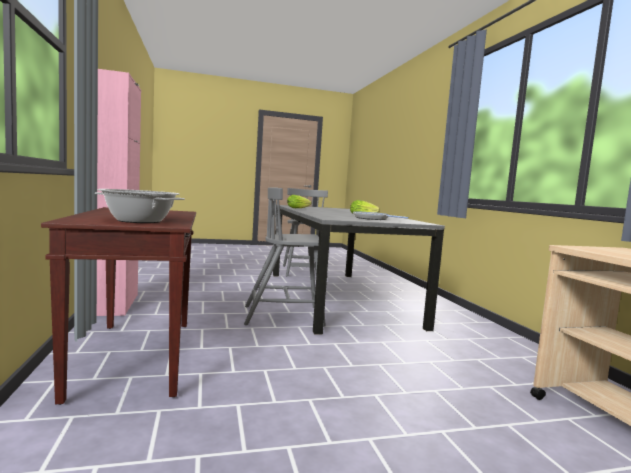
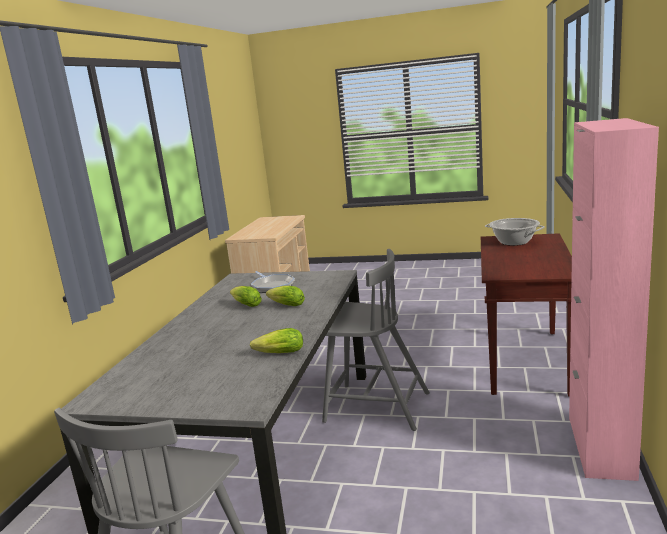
camera: 150 degrees left, 10 degrees up
(335, 214) = (285, 305): none -> lettuce

